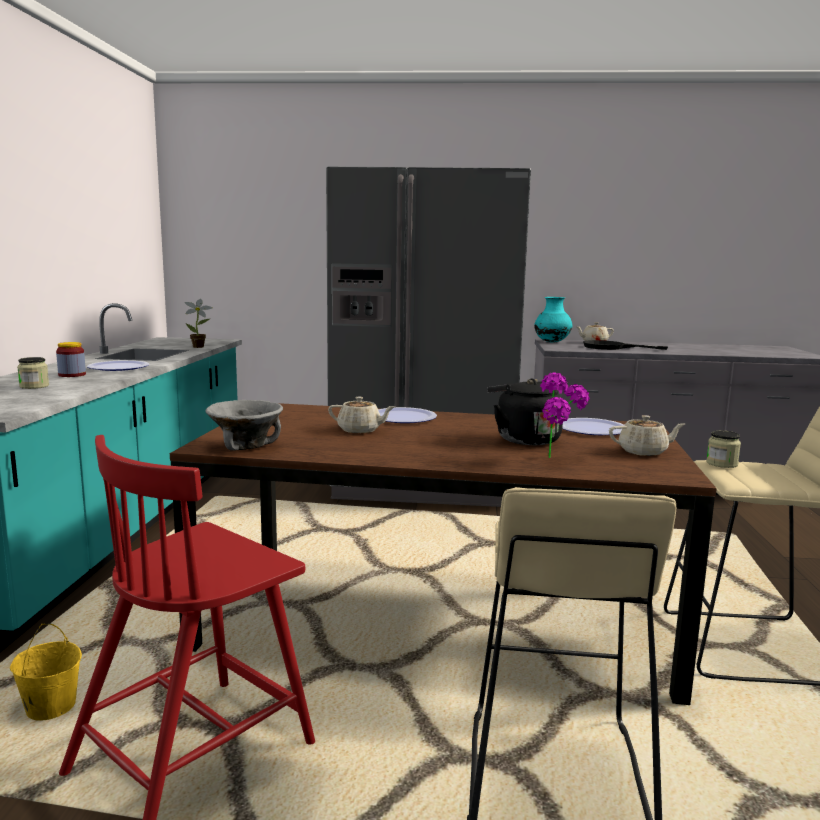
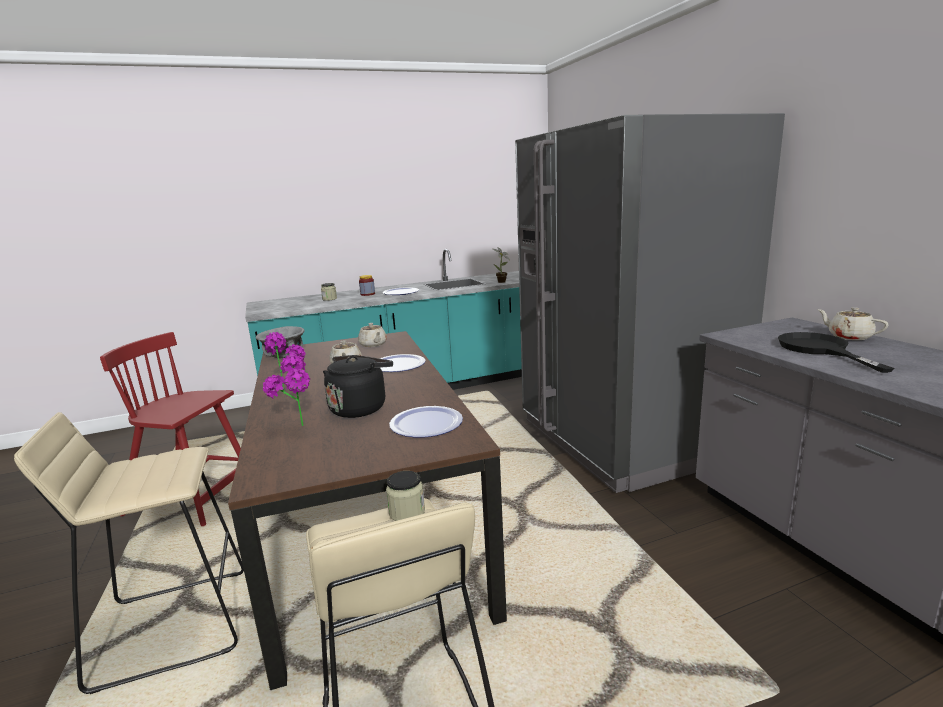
camera: 65 degrees right, 5 degrees up
(50, 708) = (226, 453): yellow bucket -> none
(420, 454) = (288, 391): none -> potted plant
(552, 342) = (782, 325): turquoise vase -> none
(644, 452) = (347, 456): beige teapot -> beige teapot (373, 345)

